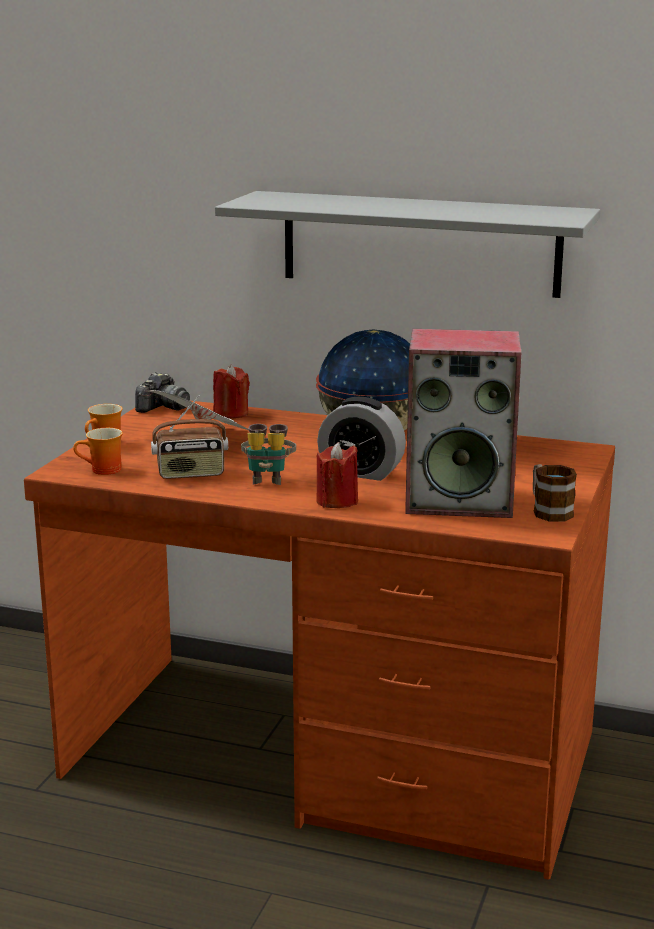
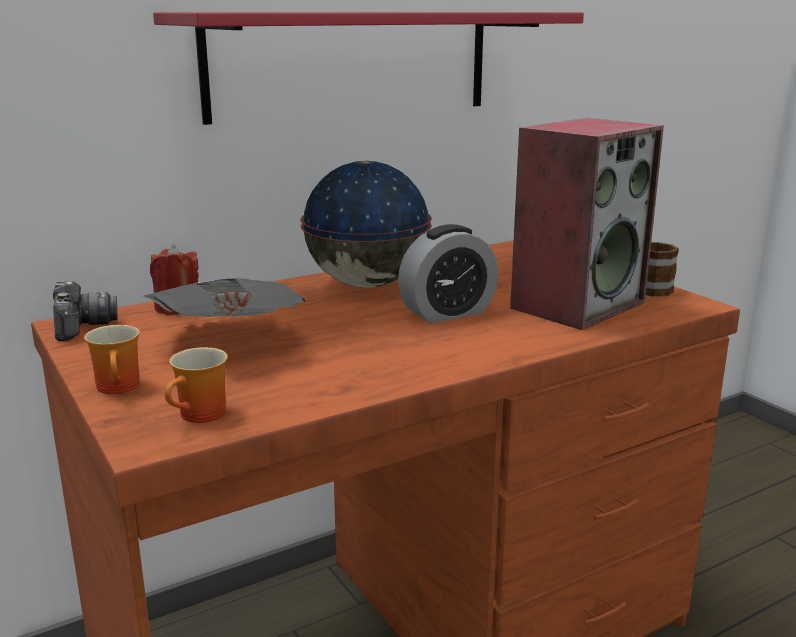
camera: 50 degrees left, 0 degrees up
(191, 474) = (311, 376): radio -> none
(268, 478) = (394, 349): binoculars -> none
(337, 501) = (508, 343): red candle -> none
(420, 243) = (352, 64): grey shelf -> red shelf

